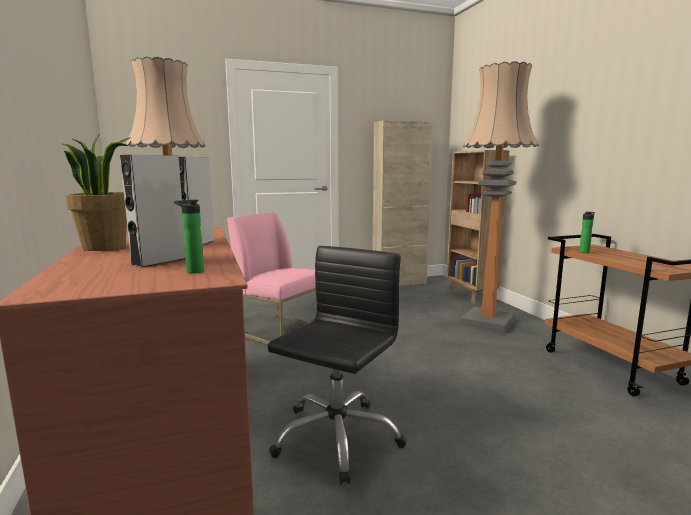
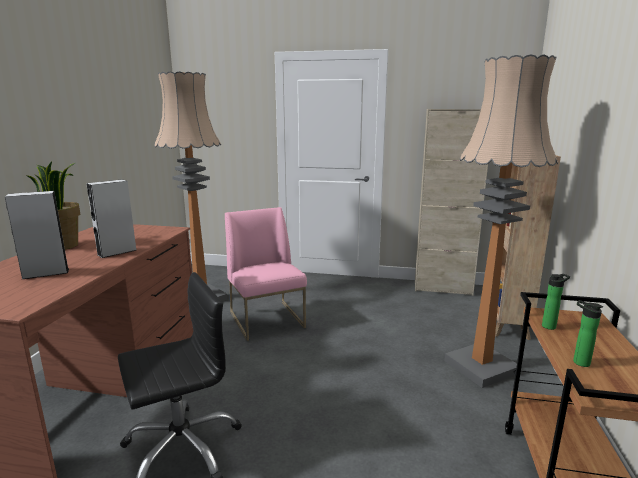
camera: 30 degrees right, 5 degrees up
(192, 271) = (31, 293): bottle -> bottle (578, 362)

